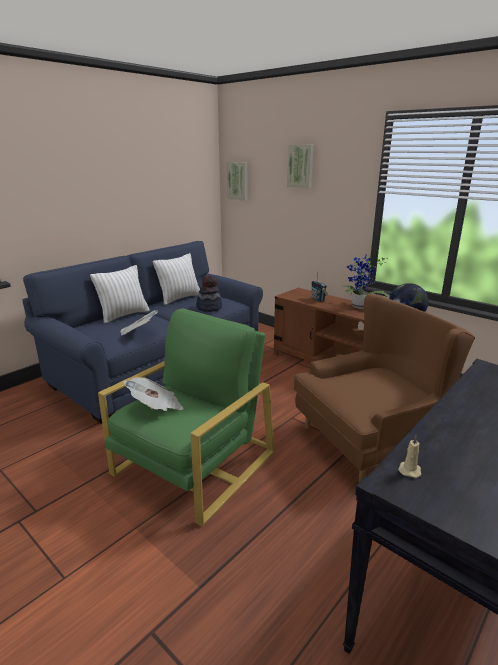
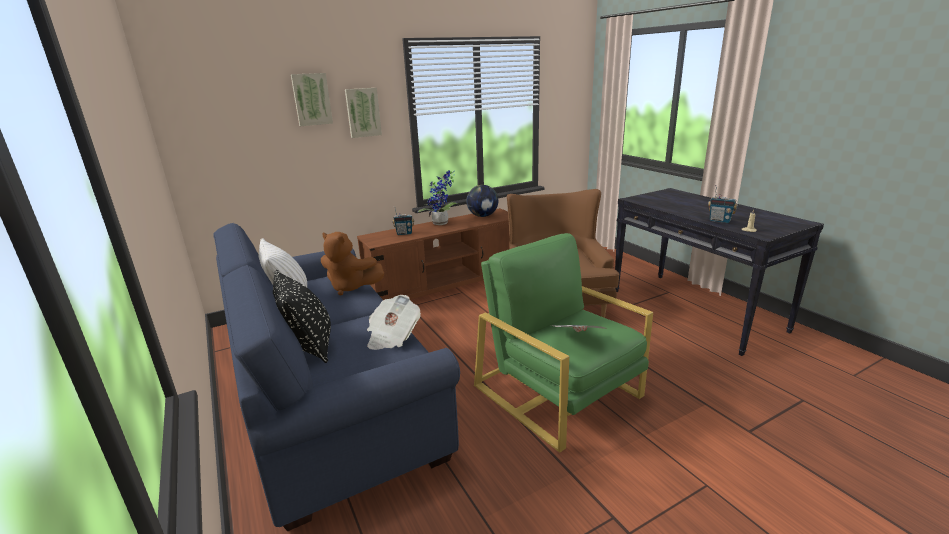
camera: 70 degrees left, 0 degrees up
(124, 315) = (308, 346): white pillow -> black pillow
(209, 308) = (351, 287): hat -> brown plush toy
(238, 181) = (201, 131): picture -> picture (363, 112)
(443, 442) = (719, 221): none -> radio

